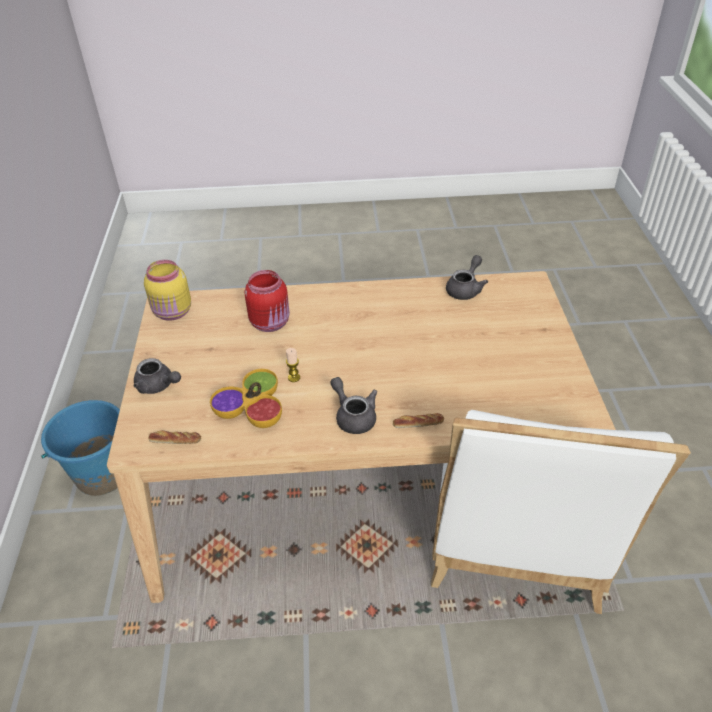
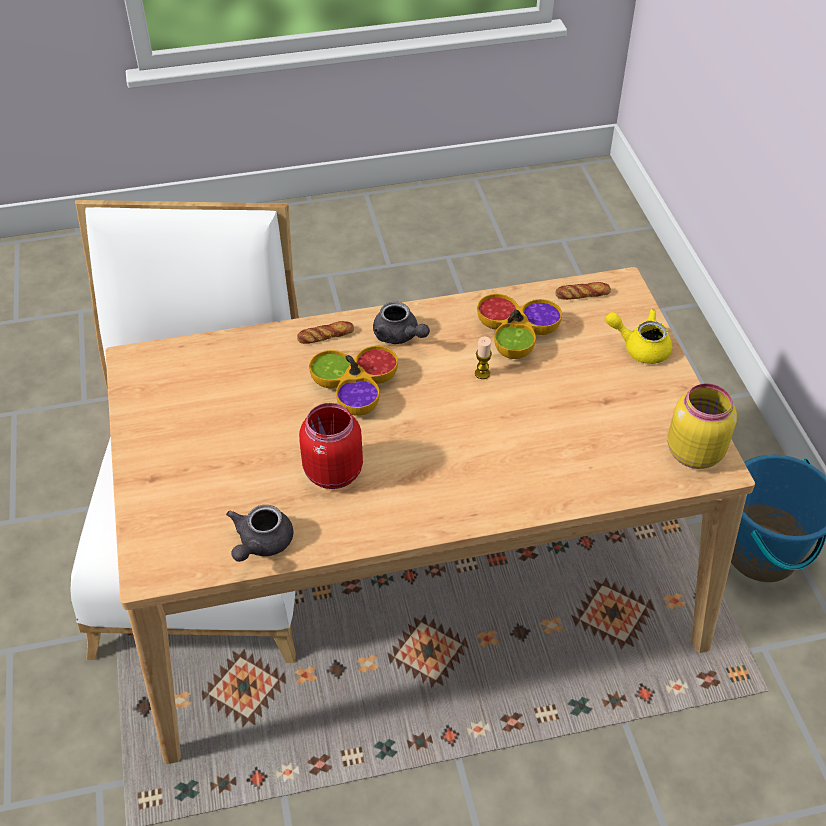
camera: 170 degrees right, 5 degrees up
(158, 386) = (640, 347): grey teapot -> yellow teapot
(271, 323) = (543, 449): red jar -> red jar (331, 472)
(396, 377) = (355, 387): none -> bowl

